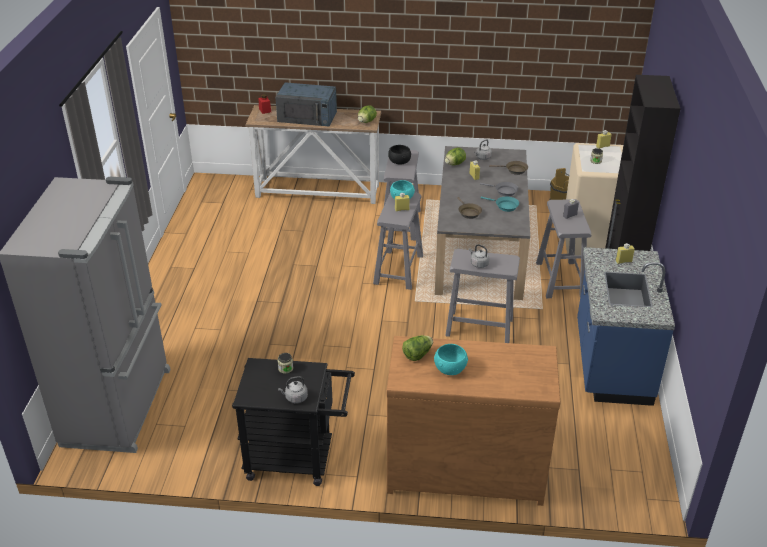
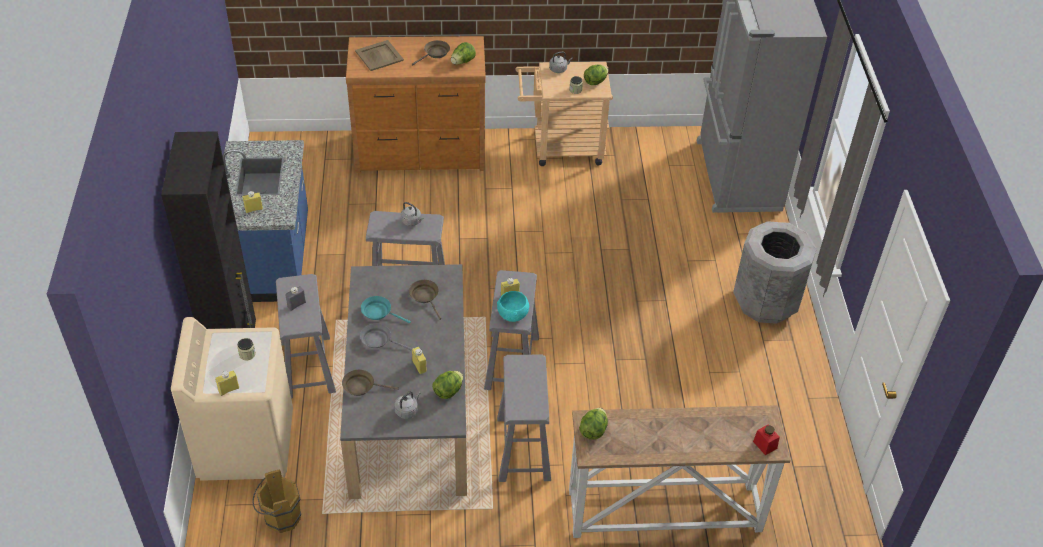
camera: 170 degrees right, 10 degrees up
(173, 292) = (765, 302): none -> grey trash can
(258, 377) = (595, 82): none -> lettuce
(298, 459) = (561, 148): black cart -> beige cart
(308, 116) = (690, 435): blue microwave -> none
(399, 162) = (529, 389): black bowl -> none
(450, 368) = (435, 53): turquoise bowl -> brown frying pan
(518, 371) = (379, 55): none -> beige tray

